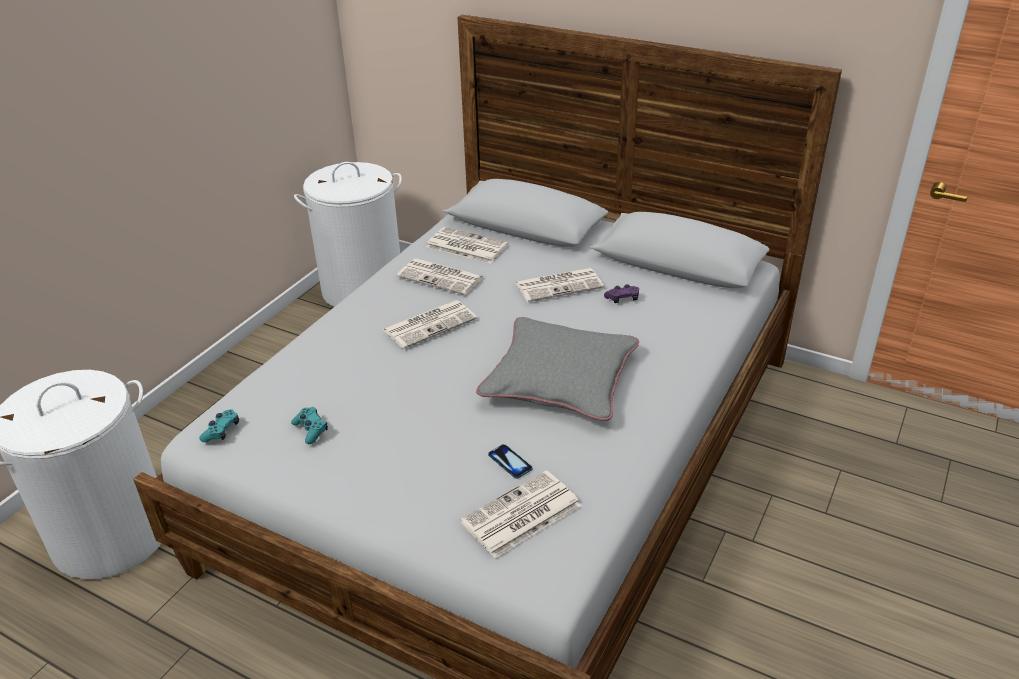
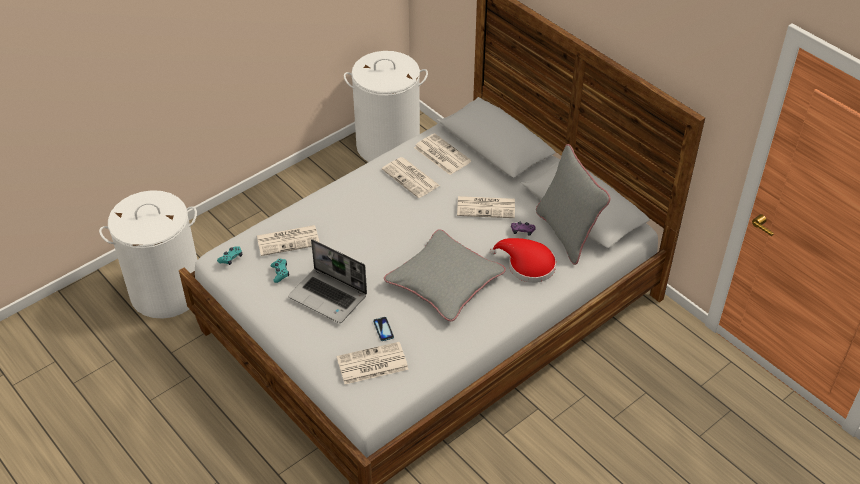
camera: 20 degrees right, 10 degrees up
(403, 441) = (329, 296): none -> laptop
(430, 324) = (385, 215): newspaper -> newspaper (289, 240)
(656, 333) = (527, 265): none -> red hat
(679, 288) = (567, 233): none -> grey pillow

